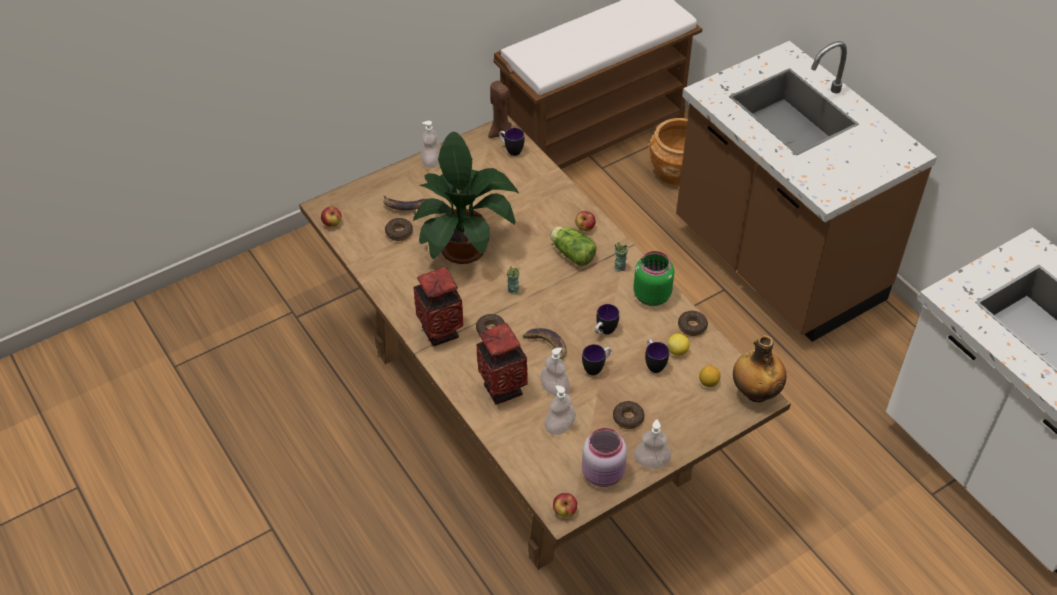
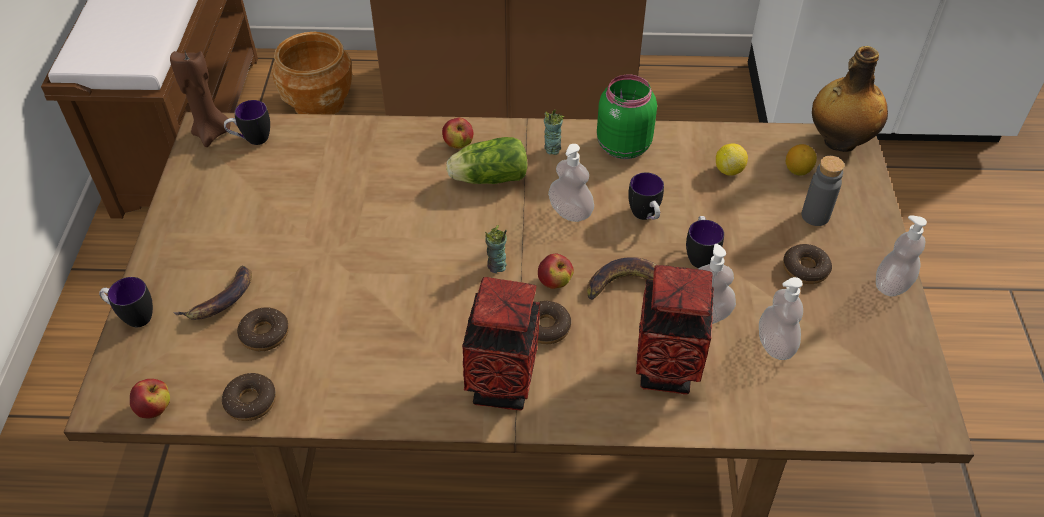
camera: 55 degrees left, 0 degrees up
(431, 162) = (174, 227): soap dispenser -> soap dispenser (570, 212)
(465, 244) = (365, 273): potted plant -> none
(564, 511) = (928, 418): apple -> apple (555, 282)
(604, 474) = (885, 341): pink jar -> none
(653, 364) = (733, 200): mug -> mug (133, 317)
(676, 406) = (815, 216): none -> grey bottle
(692, 326) = (699, 138): donut -> donut (251, 401)

